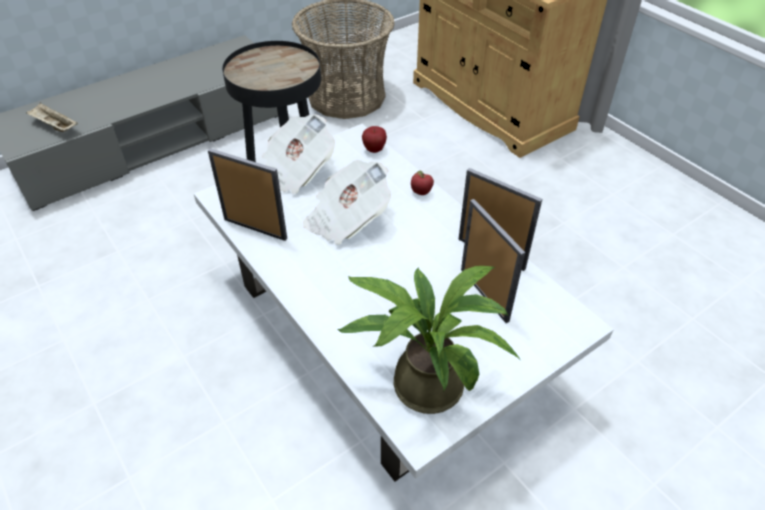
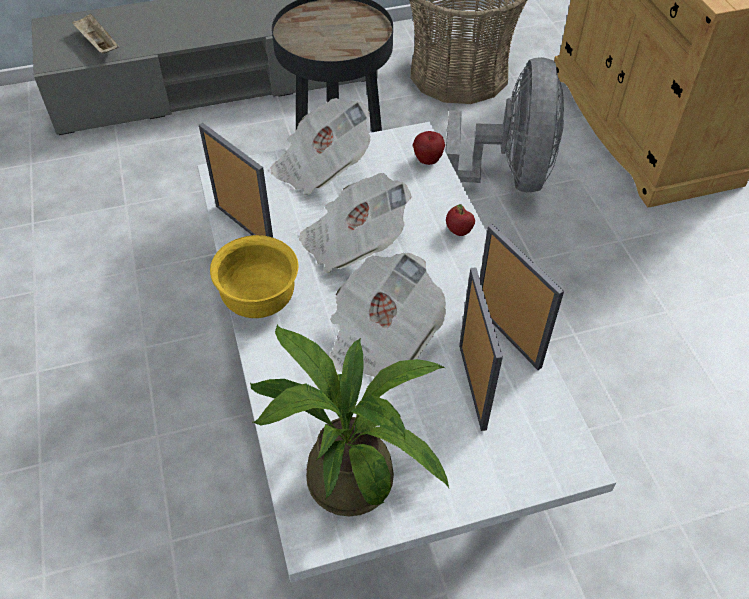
camera: 20 degrees right, 5 degrees up
(294, 279) = (259, 301): none -> yellow bowl
(401, 280) = (381, 337): none -> newspaper
(414, 160) = (507, 177): none -> grey fan

